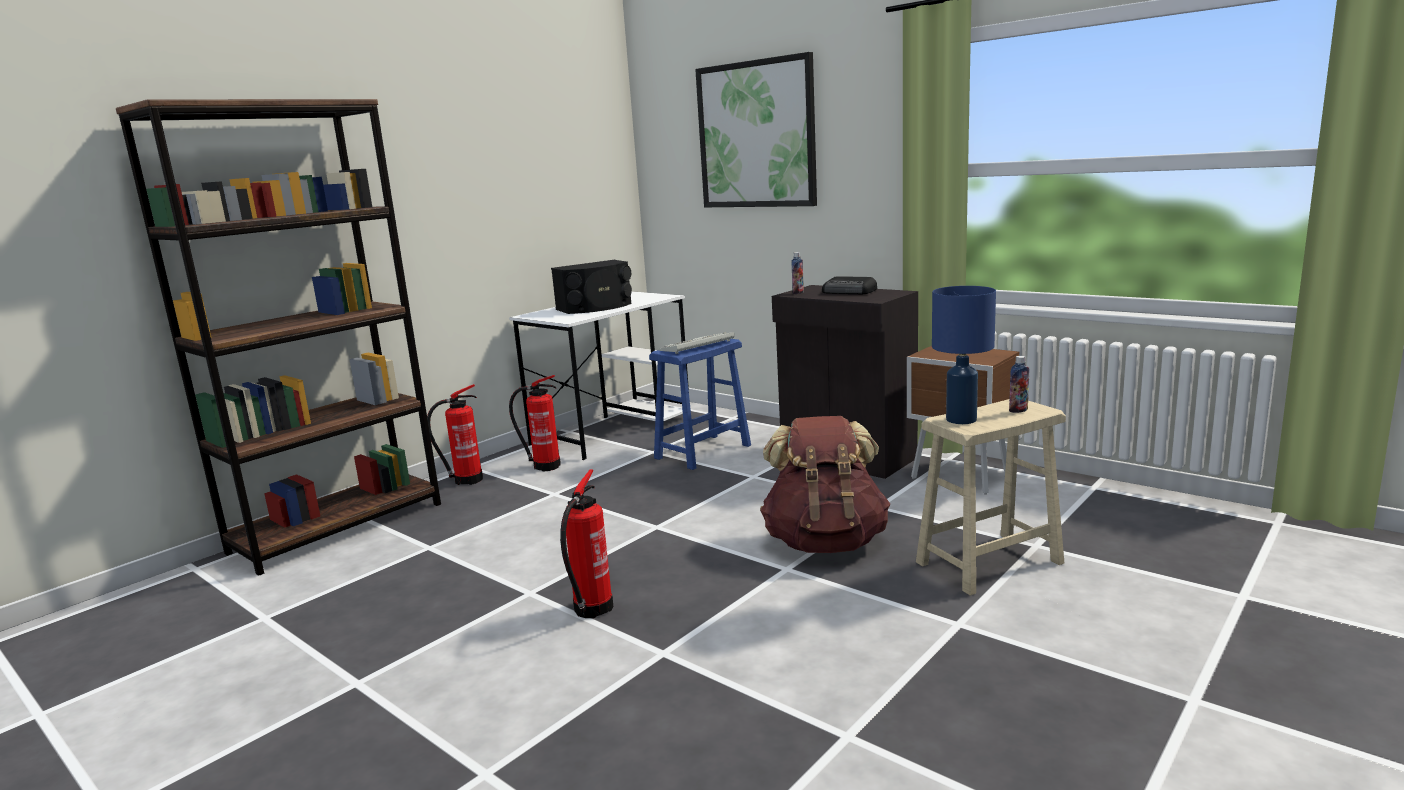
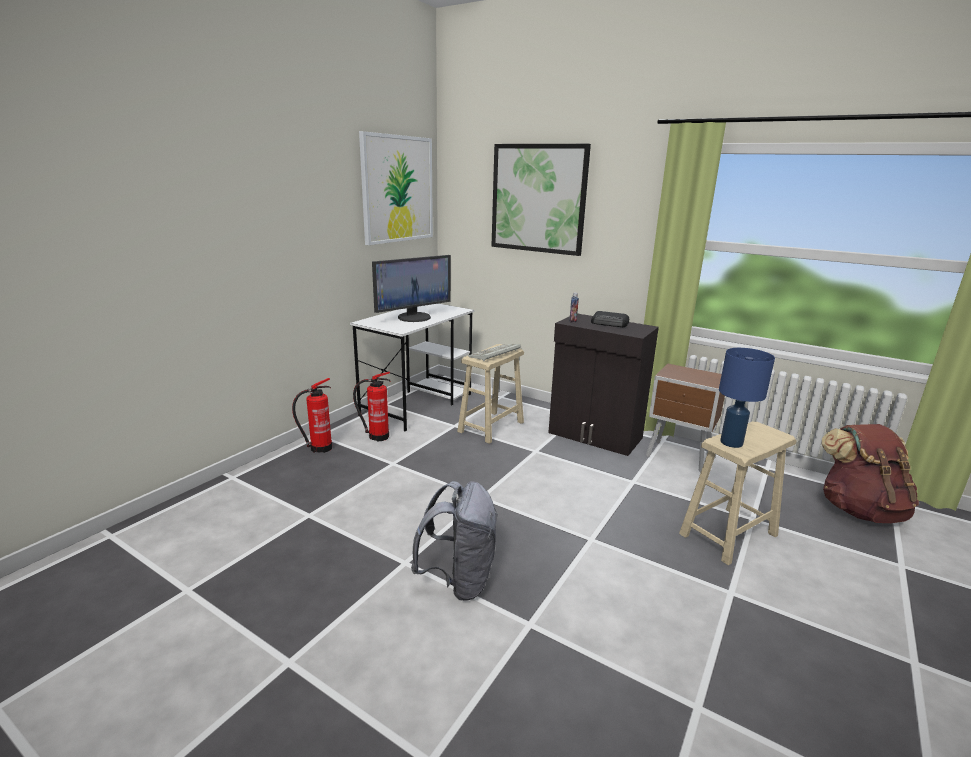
camera: 10 degrees left, 5 degrees up
(338, 527) = (227, 493): brown bookcase -> none
(572, 141) = (397, 189): none -> picture
(591, 610) = (459, 580): fire extinguisher -> grey backpack
(596, 307) = (414, 317): black speaker -> monitor
(703, 452) = (491, 427): blue stool -> beige stool
(825, 542) = (609, 514): brown backpack -> brown backpack (859, 510)
(1018, 410) = (764, 434): bottle -> none

